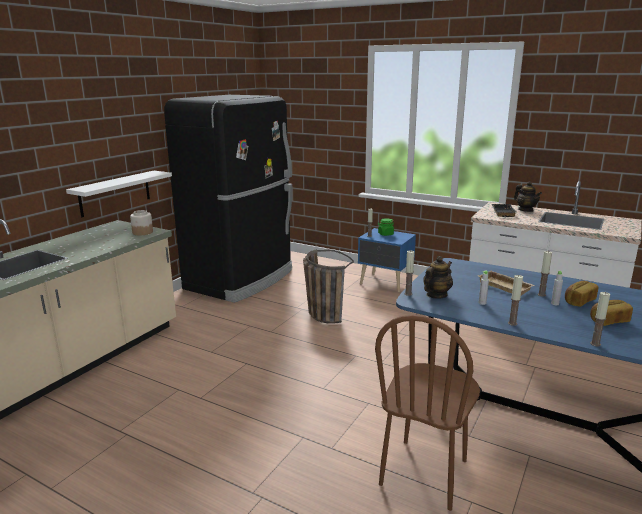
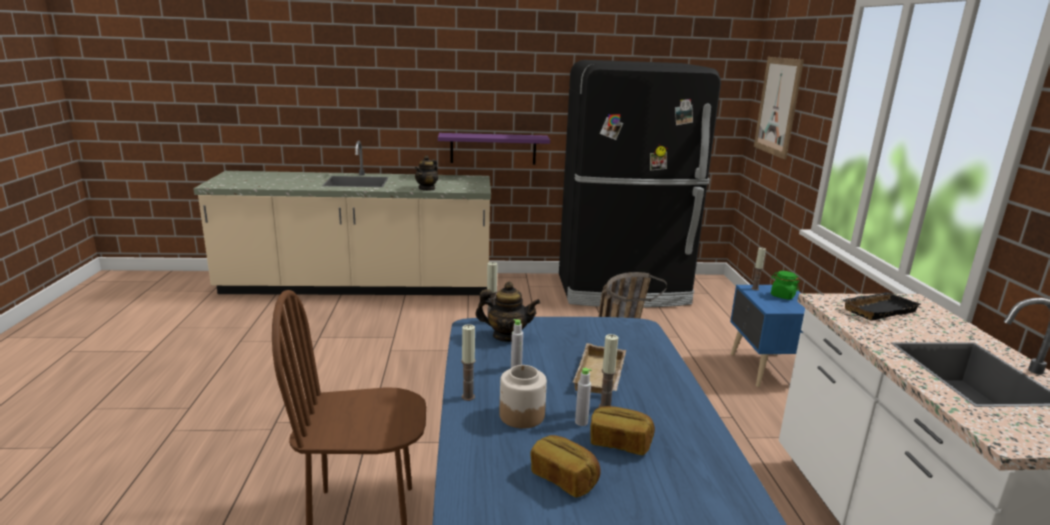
camera: 55 degrees right, 0 degrees up
(115, 193) = (493, 148): white shelf -> purple shelf
(142, 232) = (470, 188): jar -> jar (521, 415)
(300, 118) = (777, 106): none -> picture
(525, 210) = (940, 326): teapot -> teapot (427, 188)
(595, 344) = (457, 471): candle -> none

